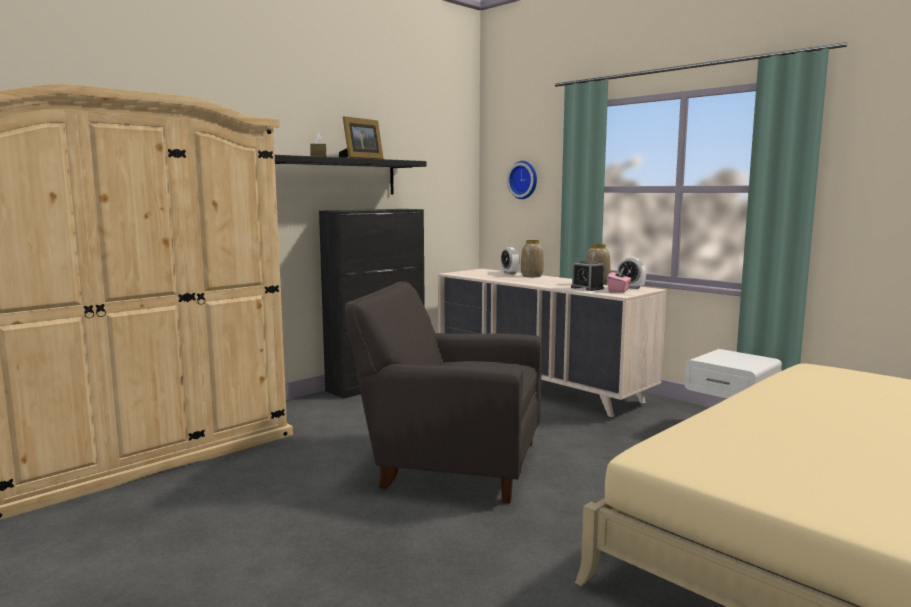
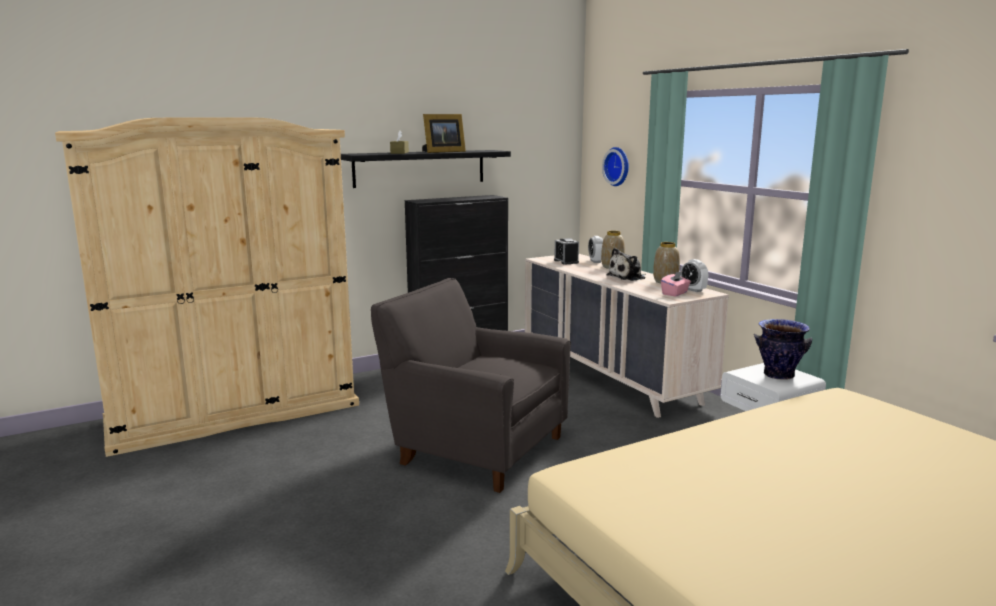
camera: 15 degrees right, 5 degrees up
(557, 282) = (628, 277): none -> plush toy
(587, 288) = (647, 288): alarm clock -> alarm clock (566, 261)
(738, 359) = (778, 375): none -> vase

